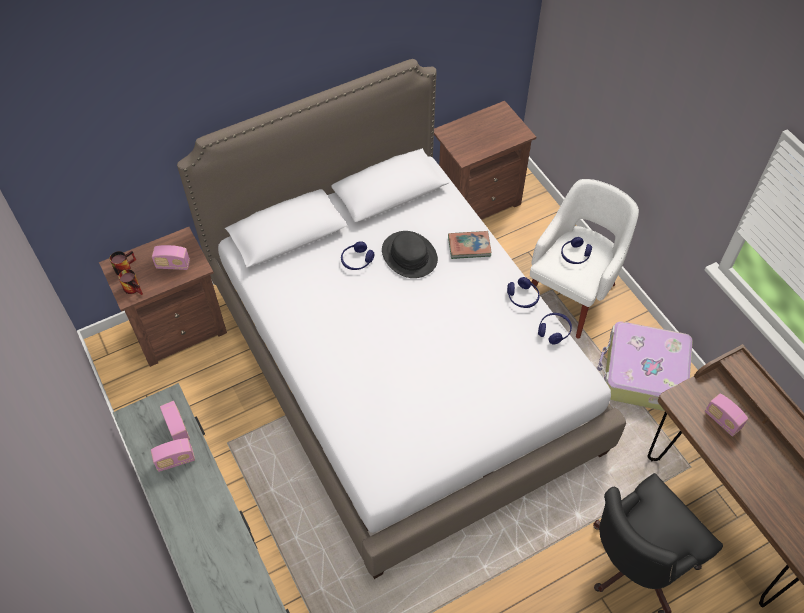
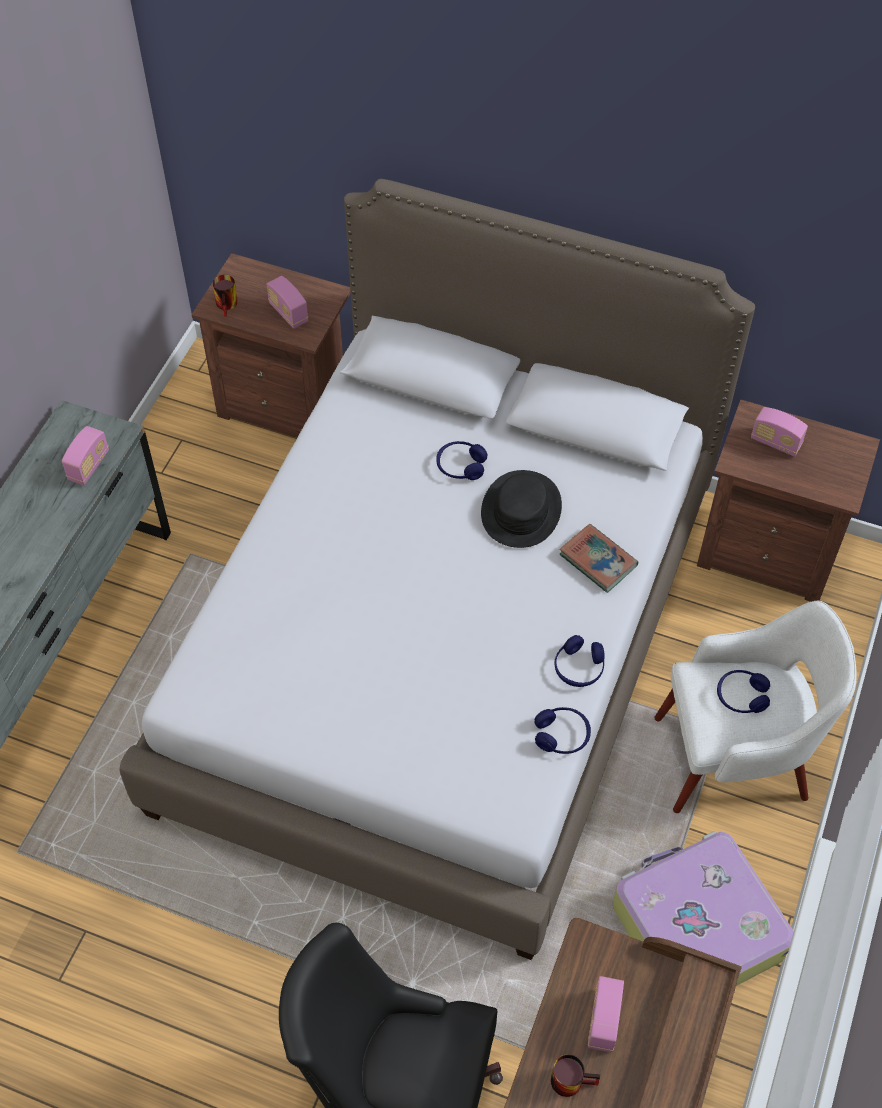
camera: 50 degrees right, 0 degrees up
(124, 266) = (246, 276): mug -> mug (572, 1078)
(175, 460) = (51, 492): radio -> radio (775, 442)

